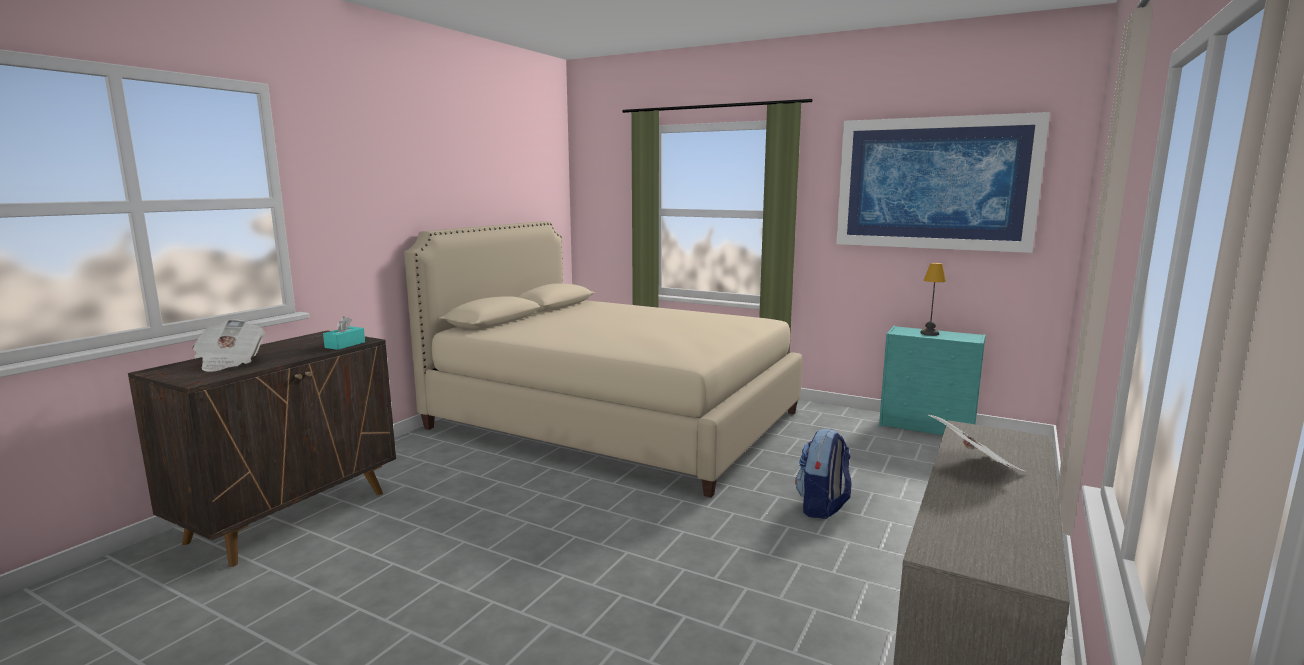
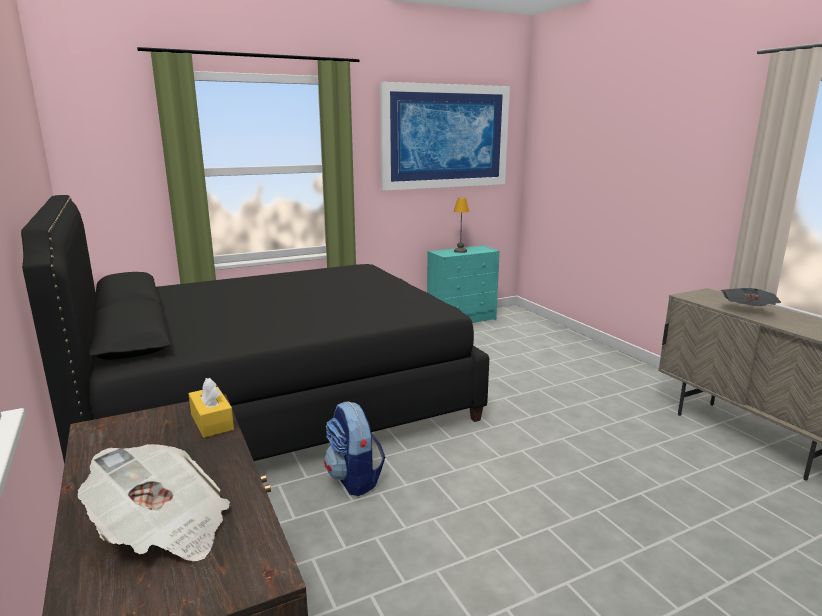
camera: 55 degrees left, 5 degrees up
(345, 345) = (212, 421): turquoise tissue box -> yellow tissue box
(615, 420) = (277, 404): beige bed -> black bed
(822, 507) = (534, 391): backpack -> backpack (354, 479)

